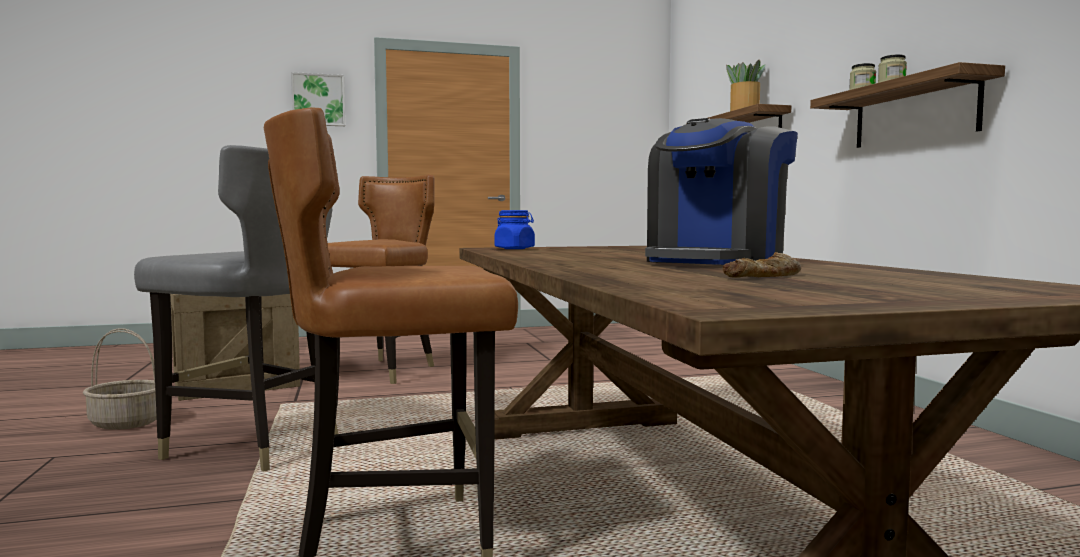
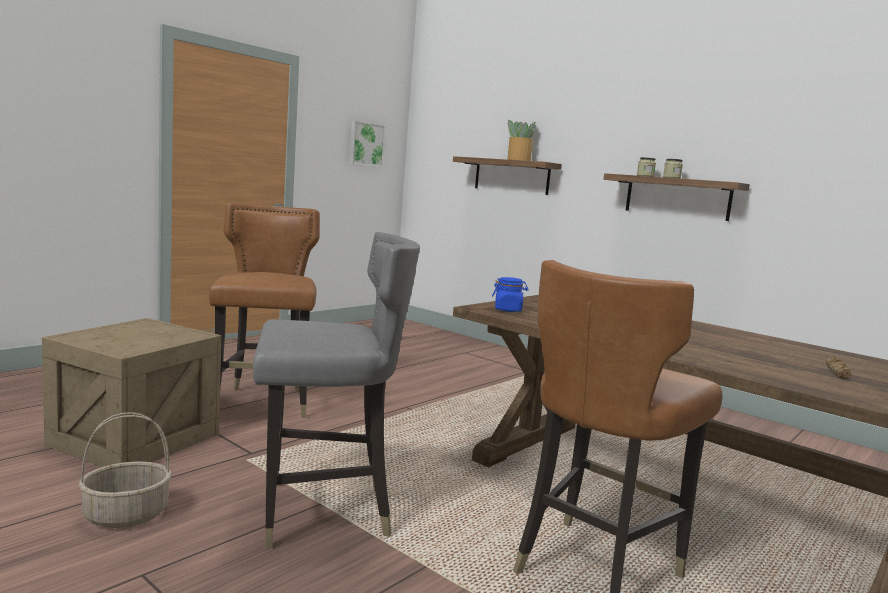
camera: 35 degrees left, 5 degrees up
(318, 100) = (97, 88): picture -> picture (365, 144)
(716, 262) = (730, 342): coffee machine -> none

